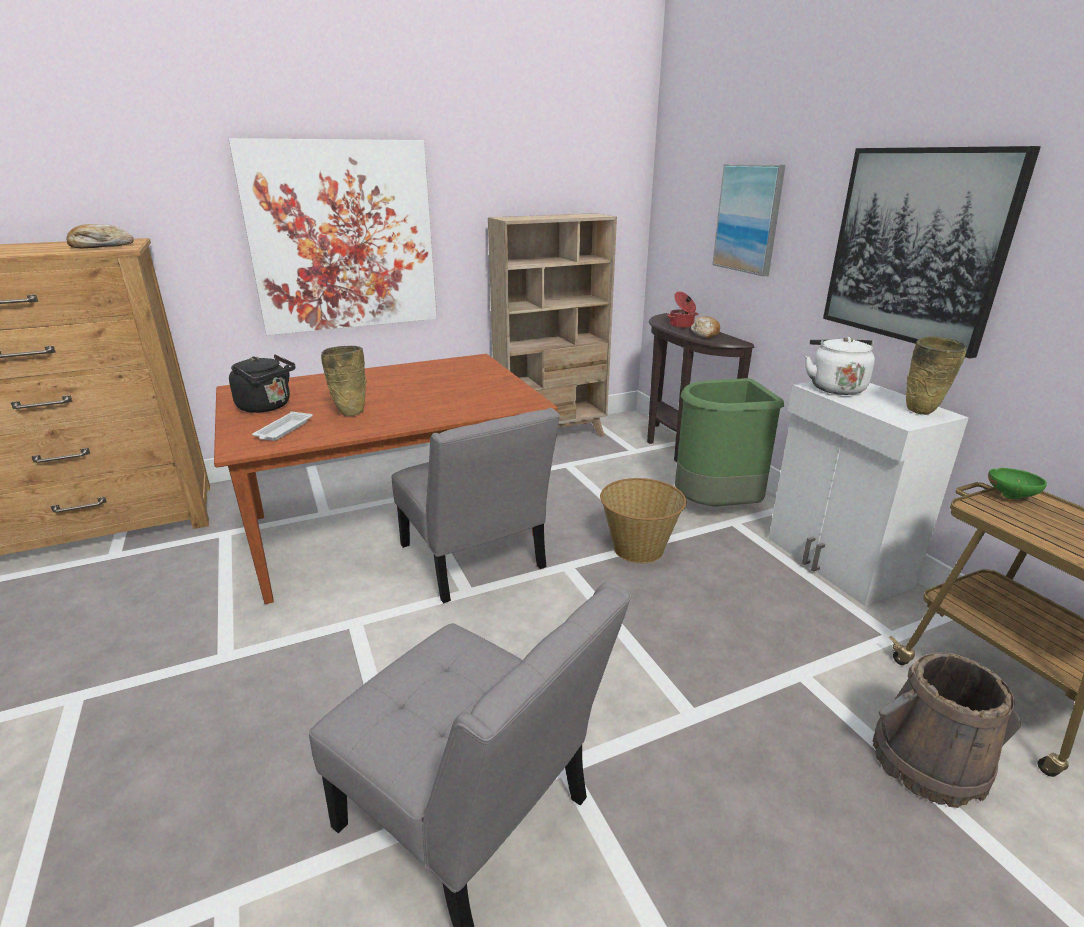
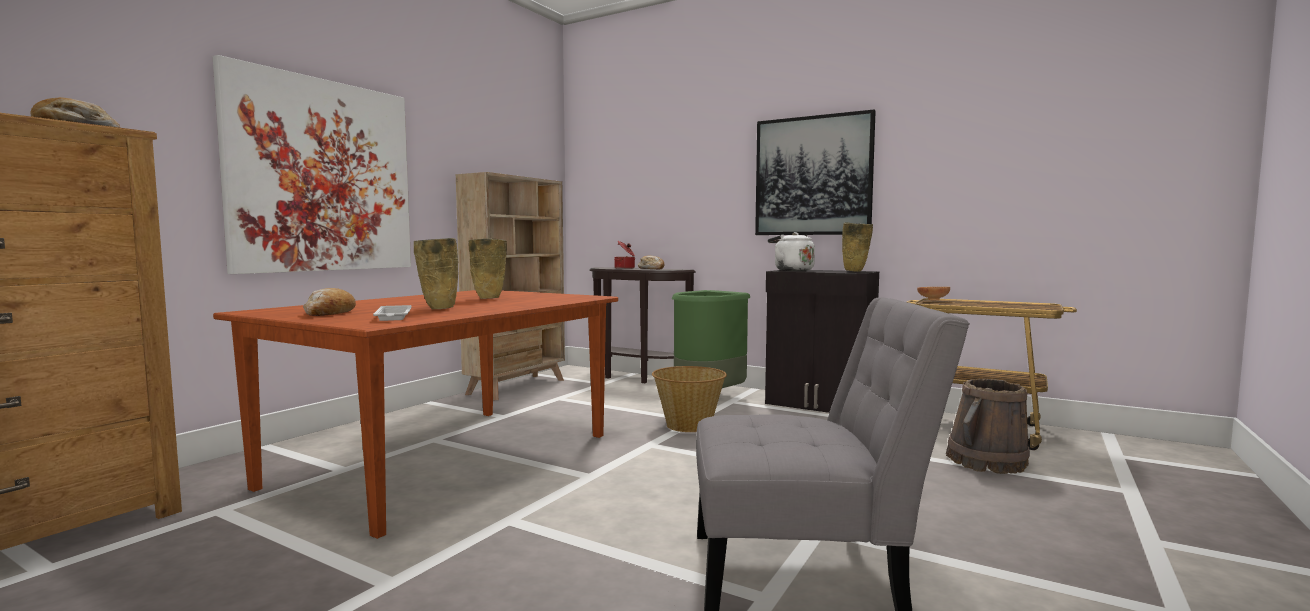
camera: 35 degrees left, 20 degrees down
(267, 407) = (329, 313): black kettle -> bread
(438, 388) = (489, 298): none -> beige vase
(474, 561) = (566, 460): grey chair -> none
(748, 218) = (671, 179): picture -> none
(836, 562) = (819, 404): white cabinet -> black cabinet
(1011, 494) = (932, 300): green bowl -> brown bowl

